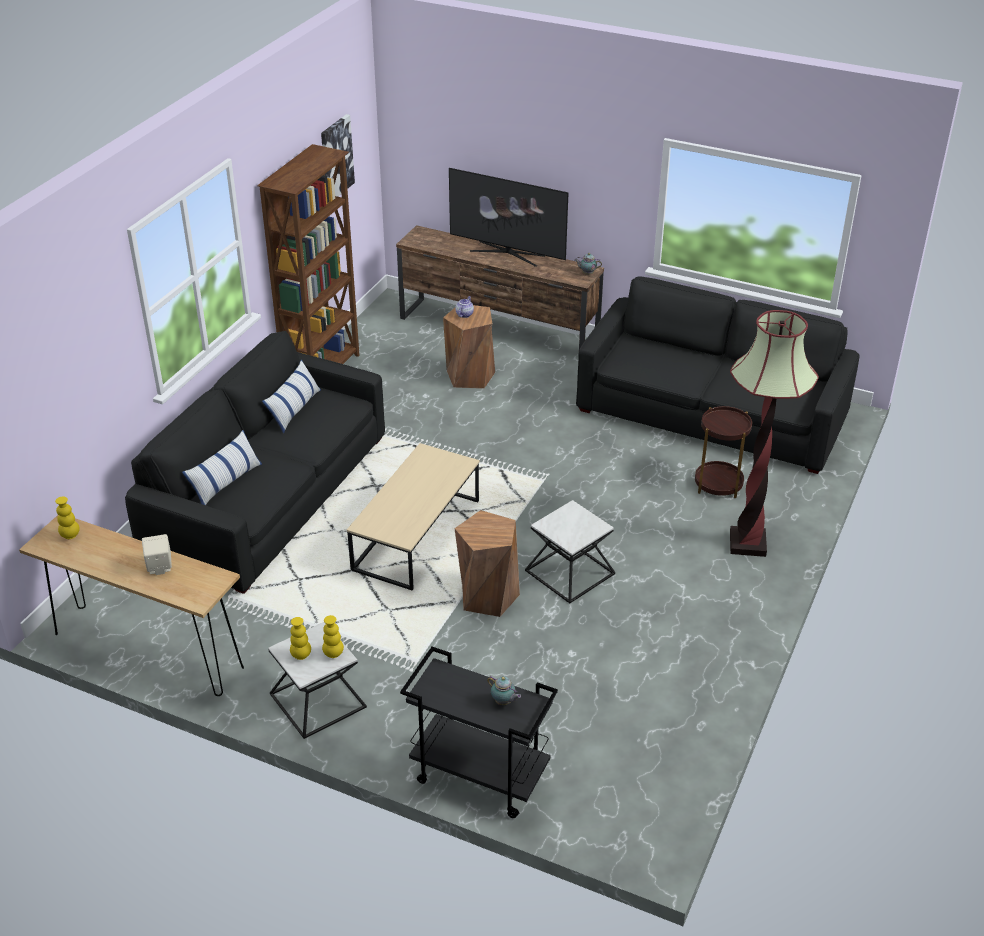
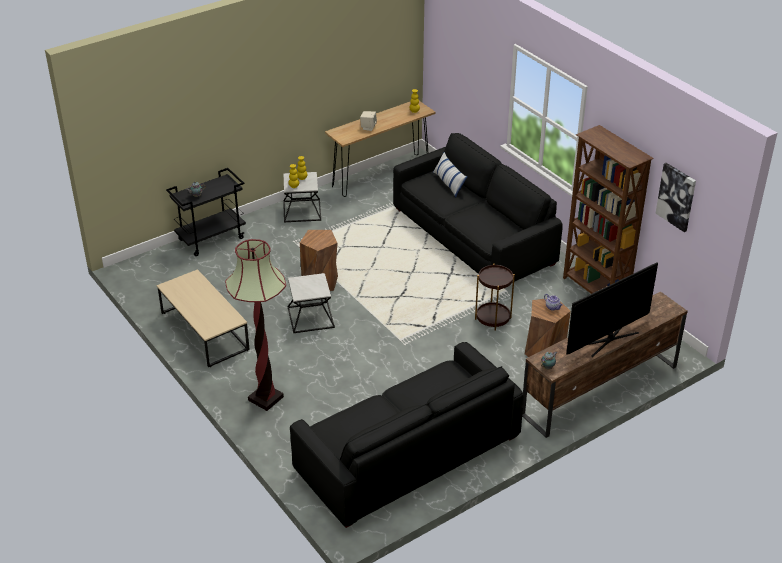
camera: 120 degrees right, 0 degrees up
(294, 409) = (502, 221): pillow -> none
(417, 536) = (392, 275): beige coffee table -> beige coffee table (204, 331)
(718, 484) = (330, 415): brown side table -> brown side table (493, 318)

